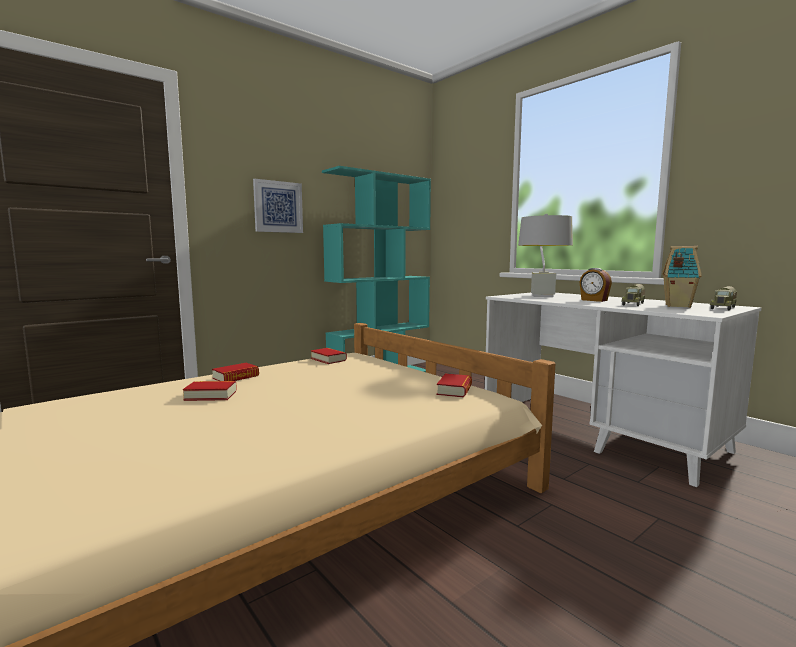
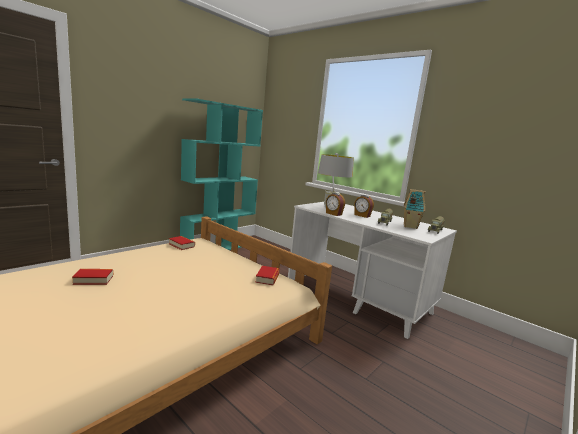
camera: 10 degrees left, 5 degrees up
(236, 377) = (112, 261): book -> none
(278, 207) = (147, 124): picture -> none
(548, 300) = (333, 214): none -> alarm clock

